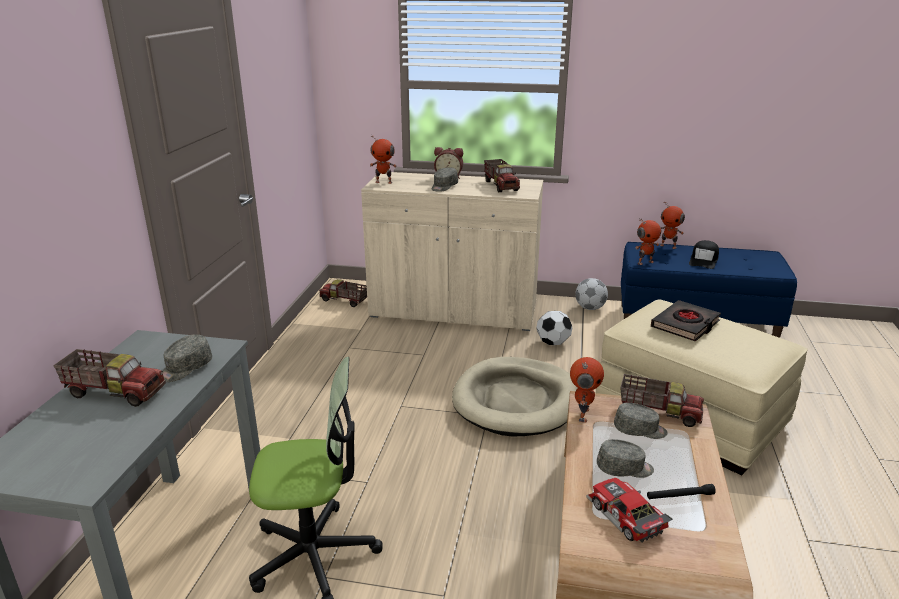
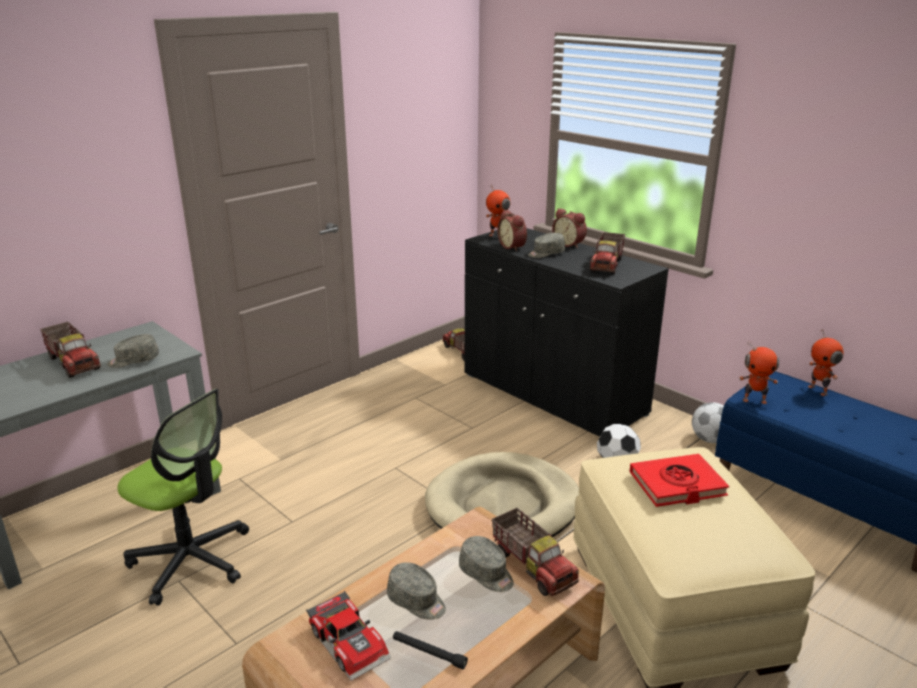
camera: 35 degrees right, 0 degrees up
(410, 187) = (513, 247): none -> alarm clock
(453, 311) = (552, 394): beige cabinet -> black cabinet
(582, 414) = (454, 533): toy robot -> none
(624, 517) = (351, 642): toy car -> toy car turned 135 degrees clockwise
(685, 325) = (677, 485): black book -> red book
(704, 260) = (842, 421): black cap -> none

